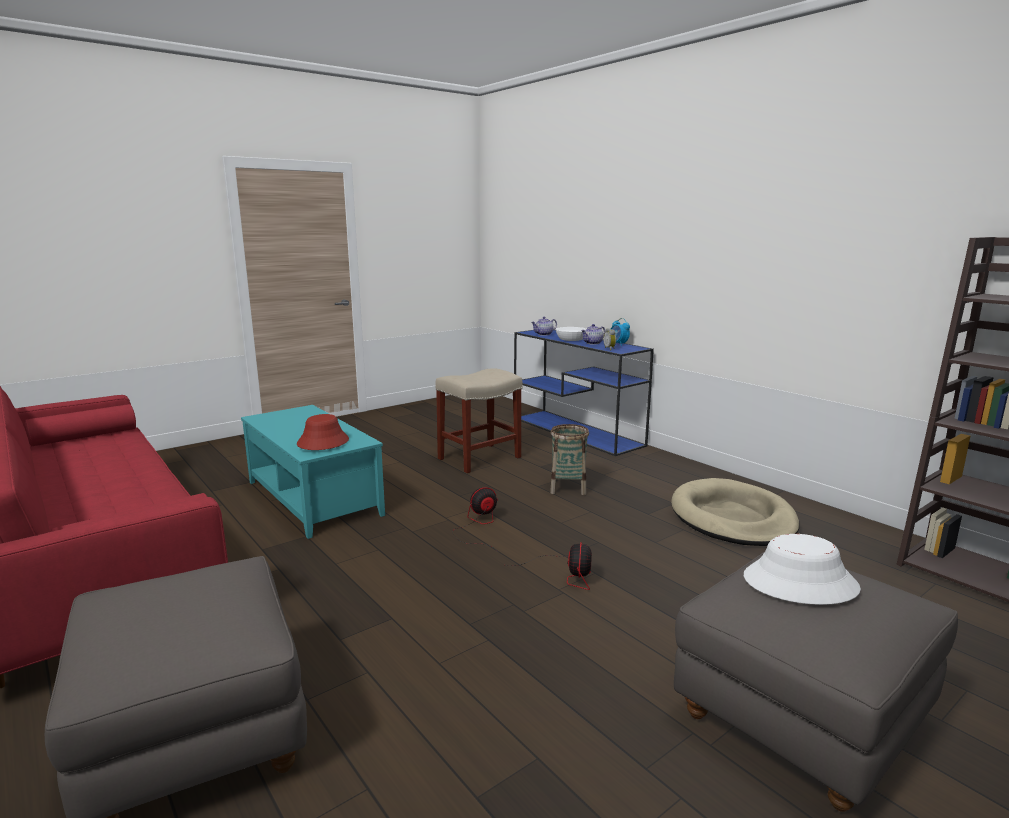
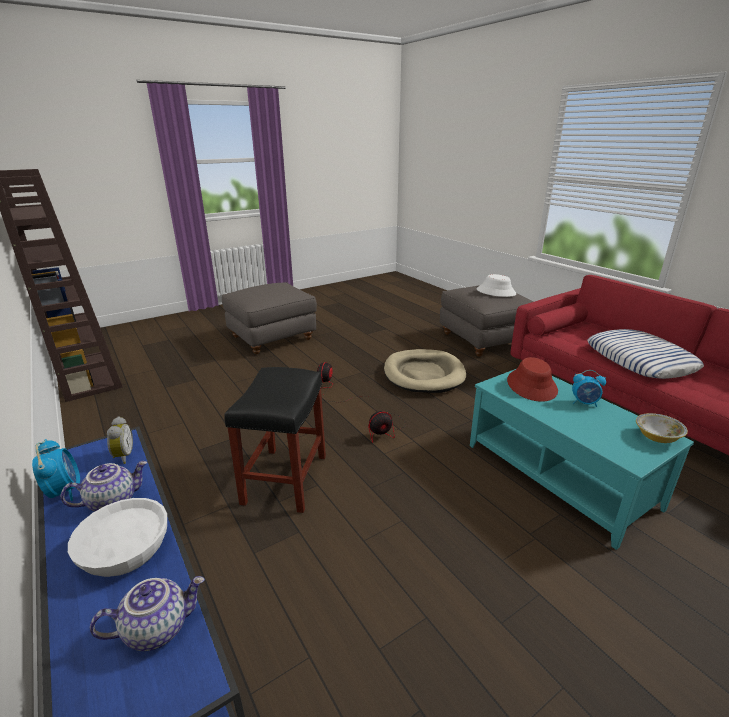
camera: 175 degrees left, 10 degrees up
(117, 490) = (640, 360): none -> pillow
(265, 417) = (657, 437): none -> bowl
(289, 432) = (584, 403): none -> alarm clock
(480, 458) = (380, 565): beige stool -> none
(568, 487) = (285, 480): basket -> black stool
(732, 518) = (170, 429): beige dog bed -> beige dog bed (423, 374)
(800, 583) = (270, 290): white hat -> white hat (496, 292)

